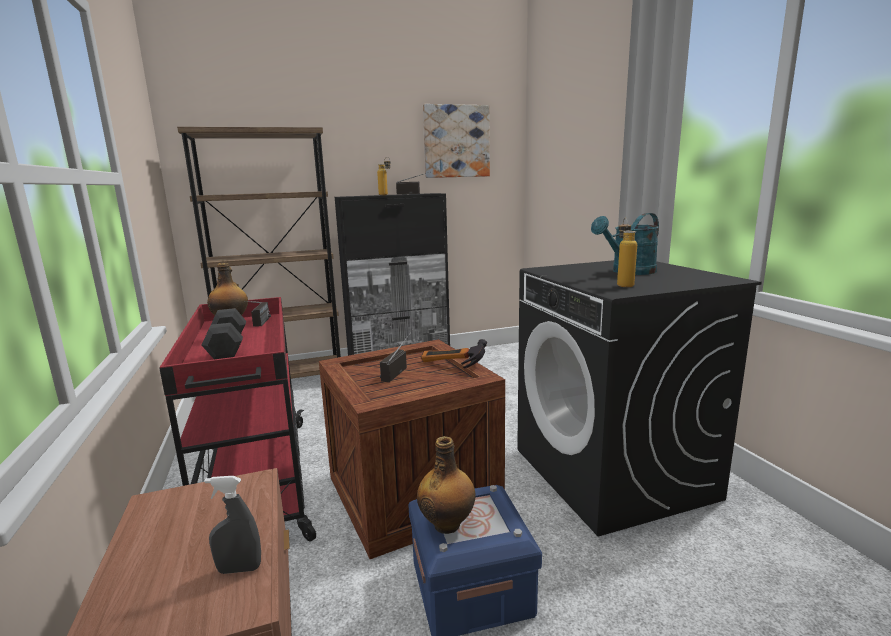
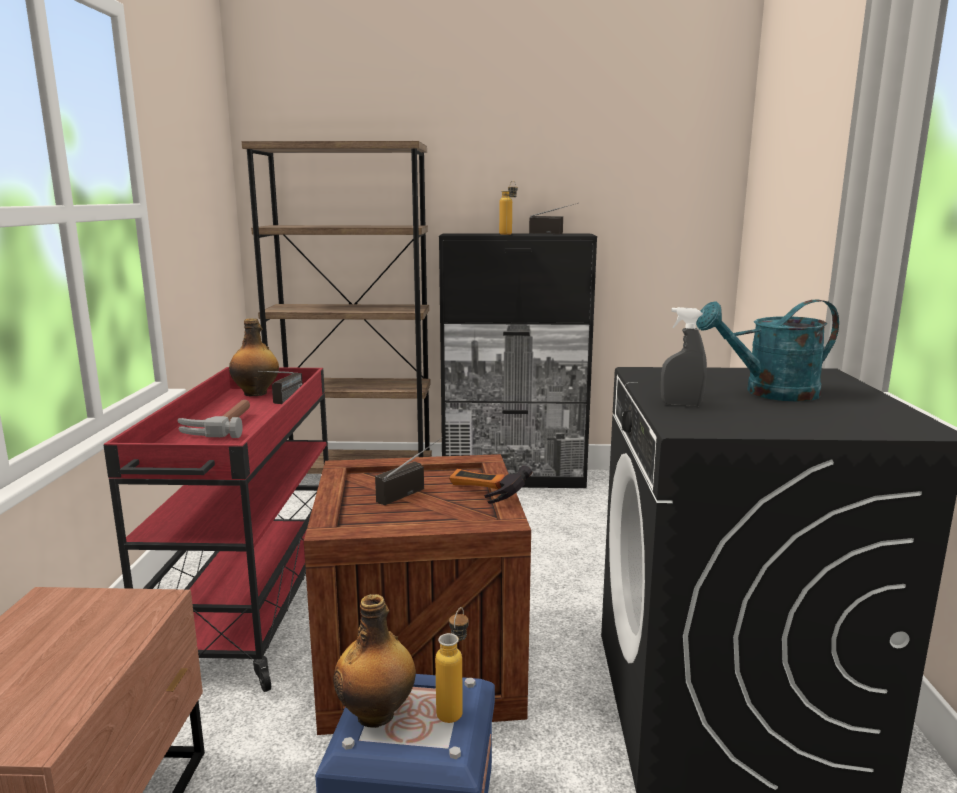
camera: 20 degrees right, 0 degrees up
(227, 346) = (221, 426): black dumbbell -> hammer
(239, 569) = (61, 698): grey spray bottle -> grey spray bottle (681, 404)
(456, 141) = (631, 157): picture -> none
(623, 284) = (722, 414): bottle -> bottle (454, 708)

